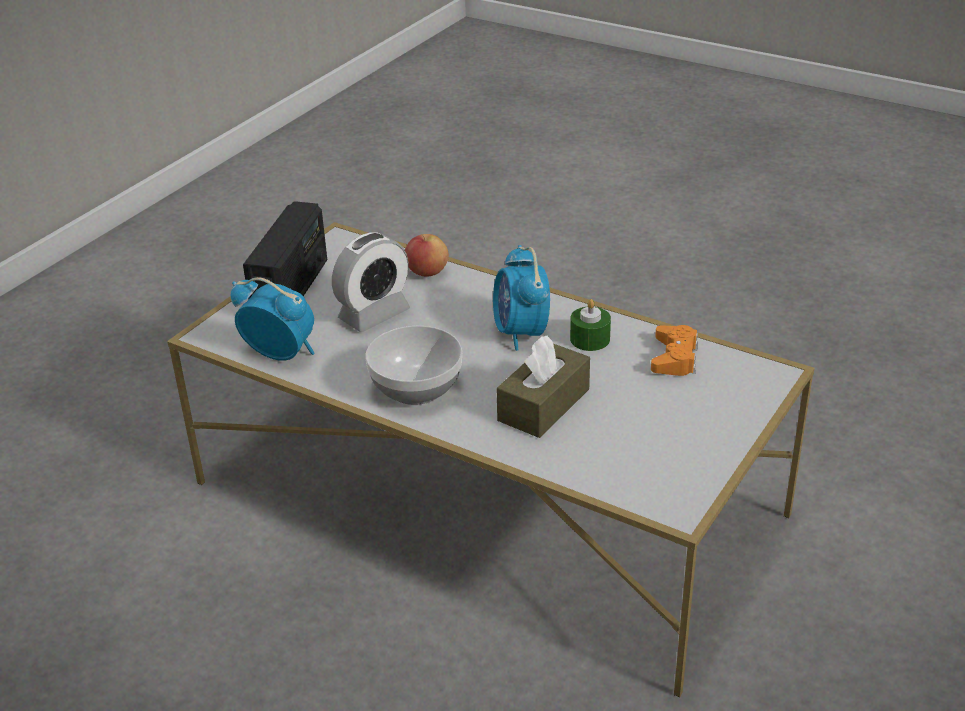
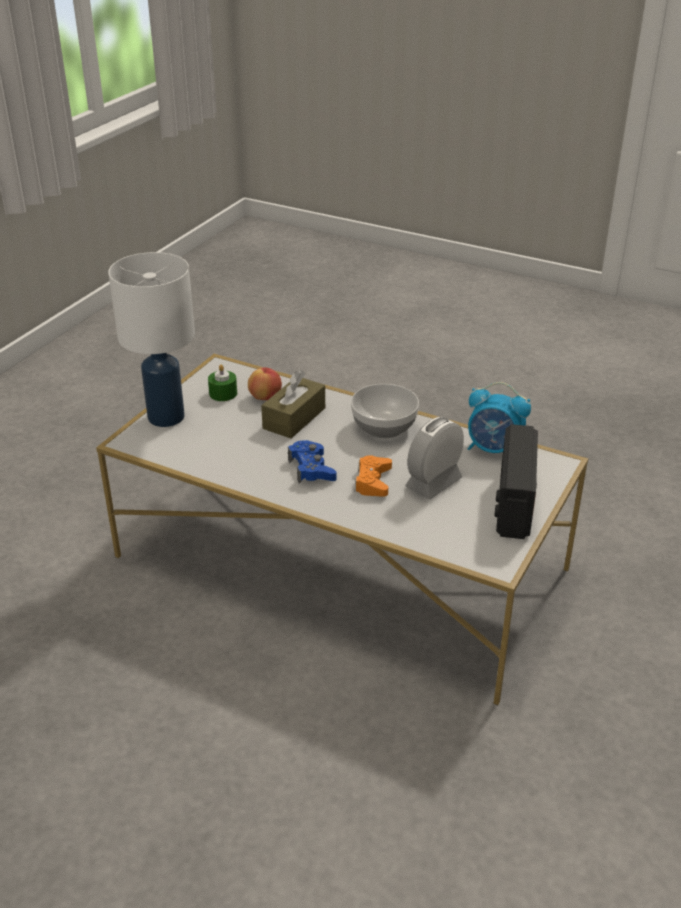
camera: 175 degrees right, 0 degrees up
(427, 272) = (399, 525): apple -> apple (265, 397)
(521, 333) = (311, 469): alarm clock -> blue game controller
(590, 339) = (257, 465): green candle -> green candle (223, 393)
(674, 358) = (196, 452): orange game controller -> orange game controller (373, 482)
(735, 411) = (166, 416): none -> white table lamp

